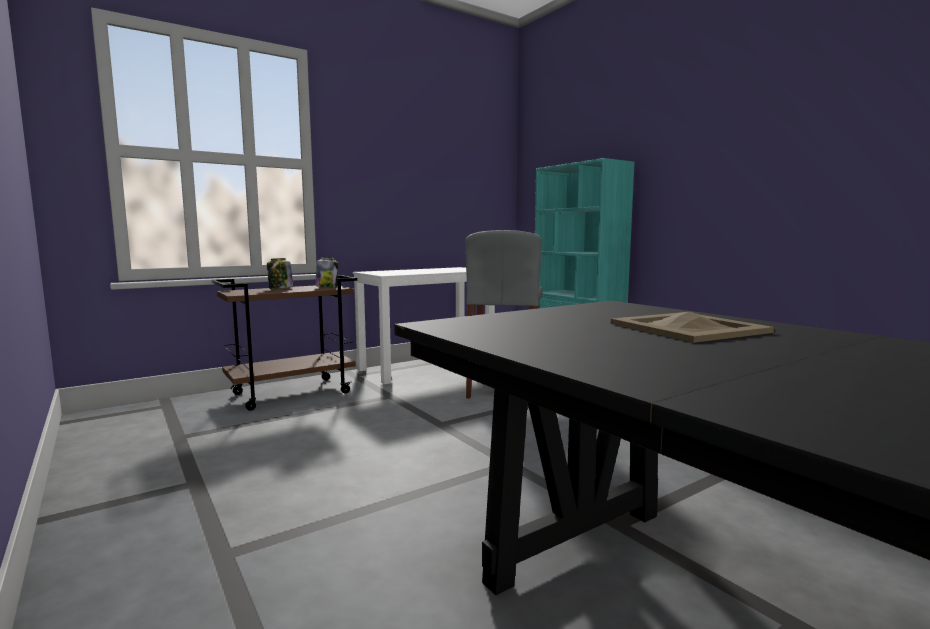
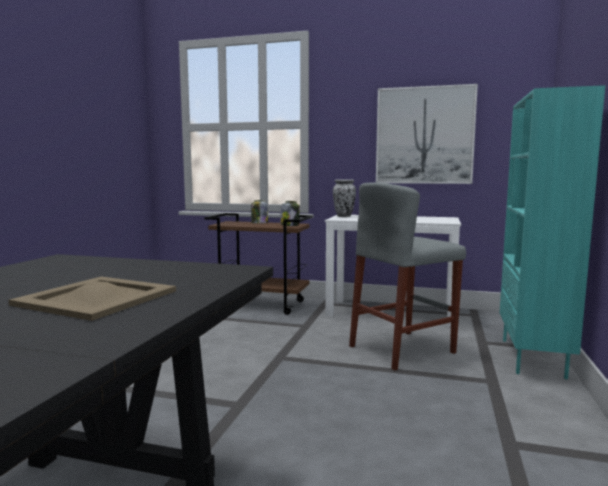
camera: 50 degrees right, 0 degrees up
(375, 272) = (344, 216): none -> vase
(430, 188) = (424, 135): none -> picture

